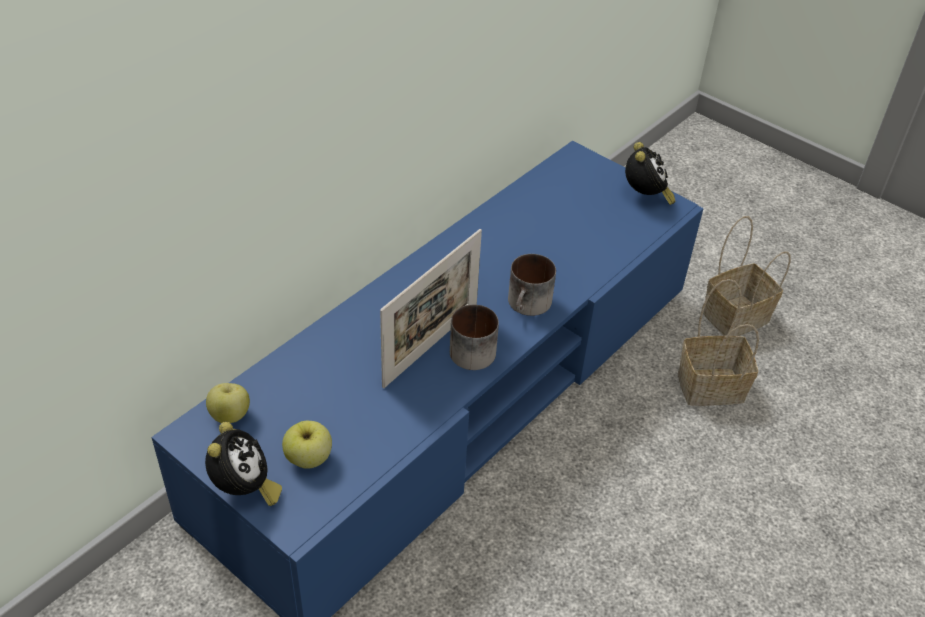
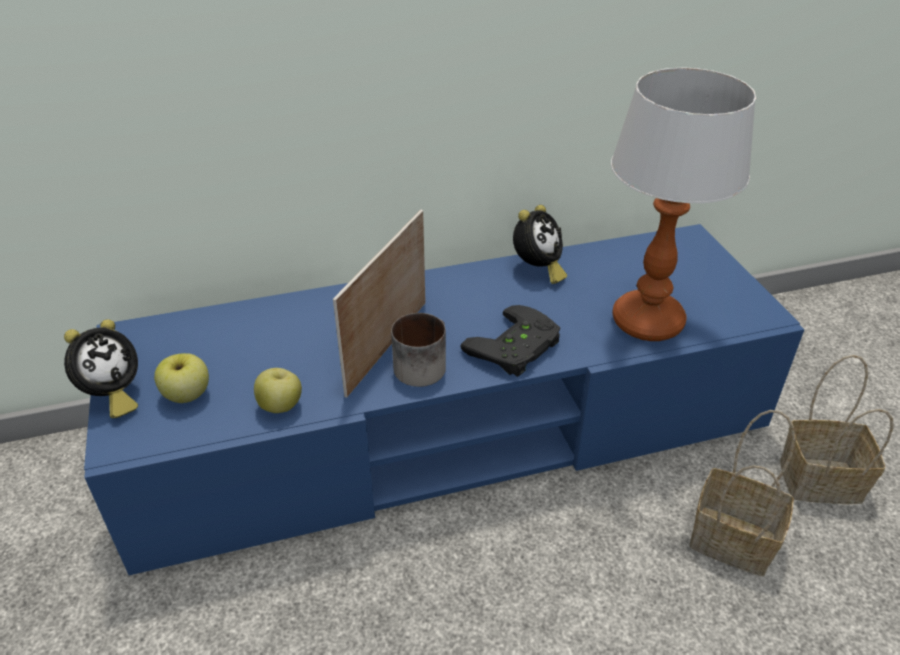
camera: 35 degrees right, 5 degrees down
(230, 416) = (167, 333): apple -> apple (280, 406)
(431, 345) = (387, 347): picture frame -> picture frame turned 135 degrees clockwise
(529, 305) = (517, 349): mug -> black game controller
(600, 244) = (646, 322): none -> table lamp
(645, 197) = (739, 296): alarm clock -> alarm clock (537, 270)

